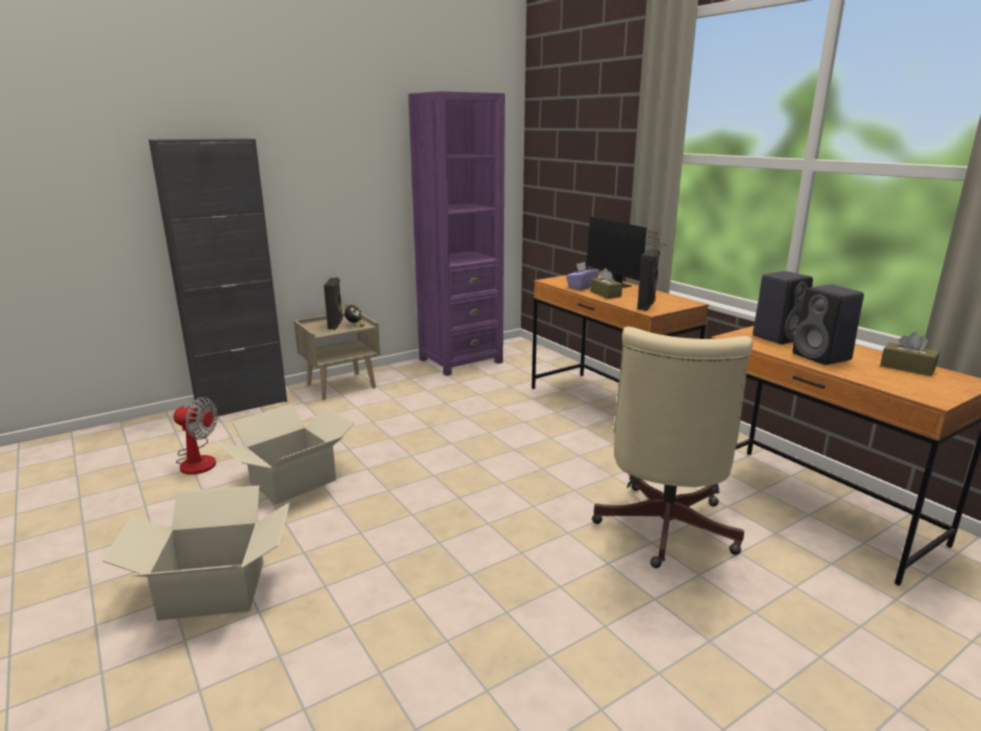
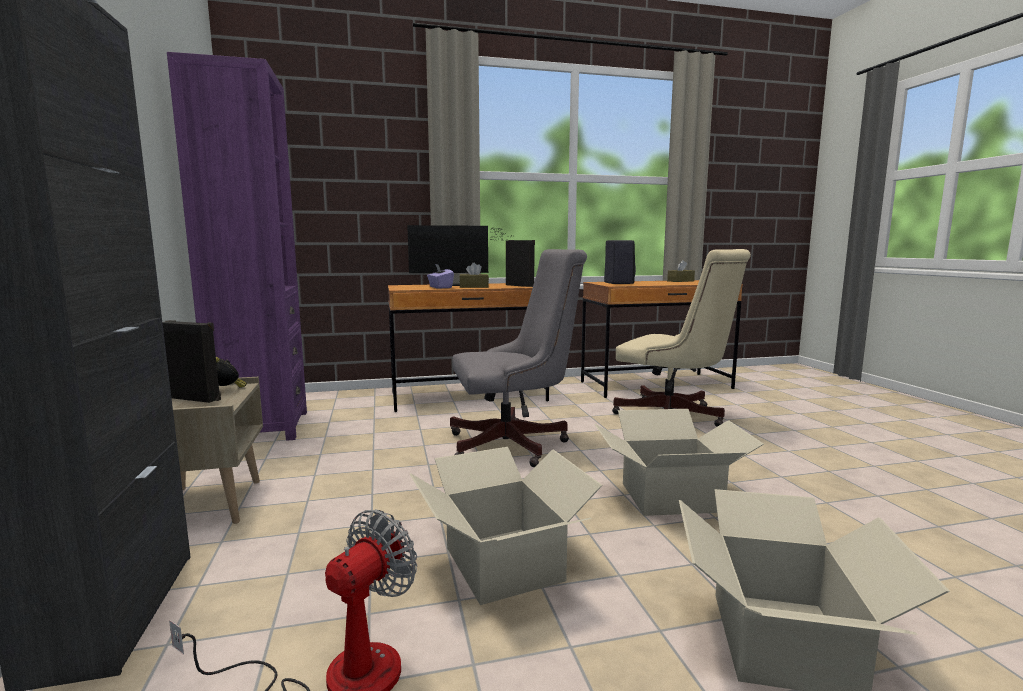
camera: 70 degrees left, 10 degrees down
(417, 538) = (670, 496): none -> cardboard box
(493, 451) = (515, 445): none -> grey office chair
(823, 357) = (660, 283): black speaker -> none

